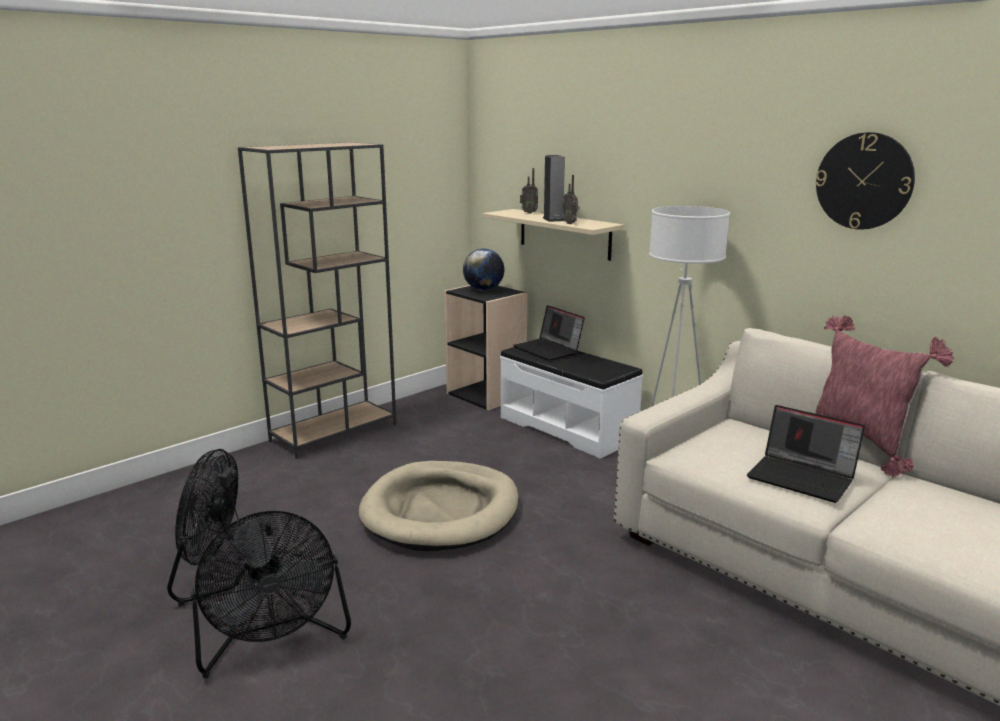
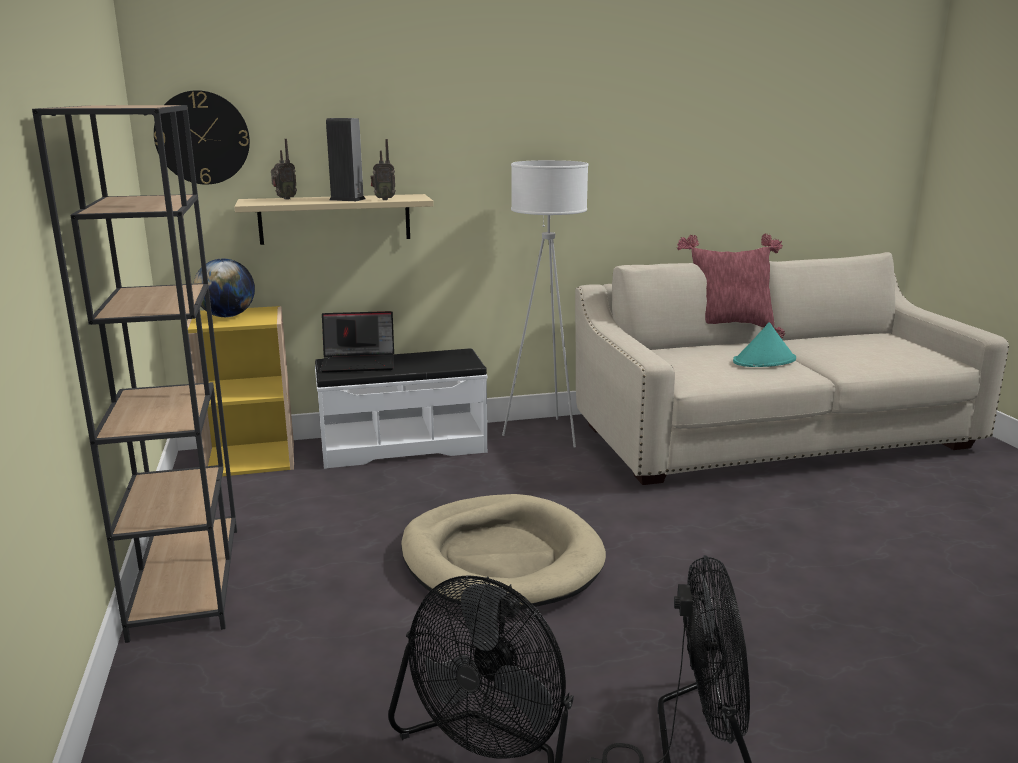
camera: 60 degrees left, 0 degrees up
(487, 395) = (251, 458): black bookcase -> yellow bookcase
(803, 477) = (764, 361): laptop -> turquoise hat
(864, 181) = (669, 122): wall clock -> wall clock (202, 138)

